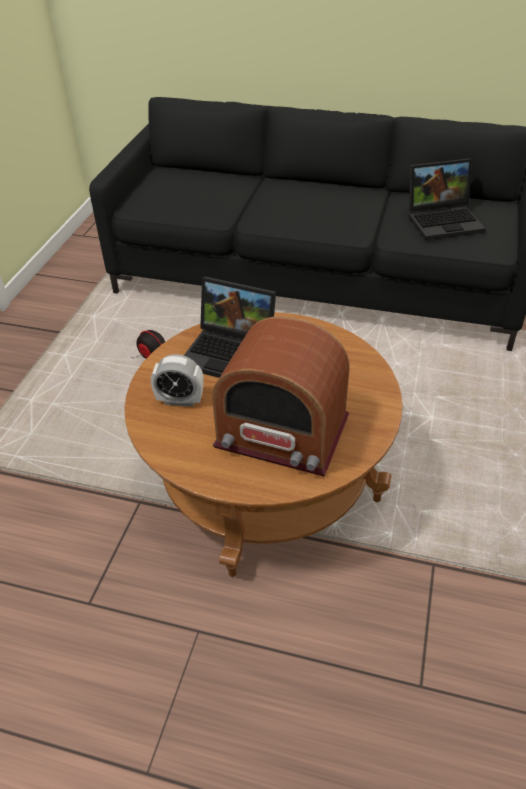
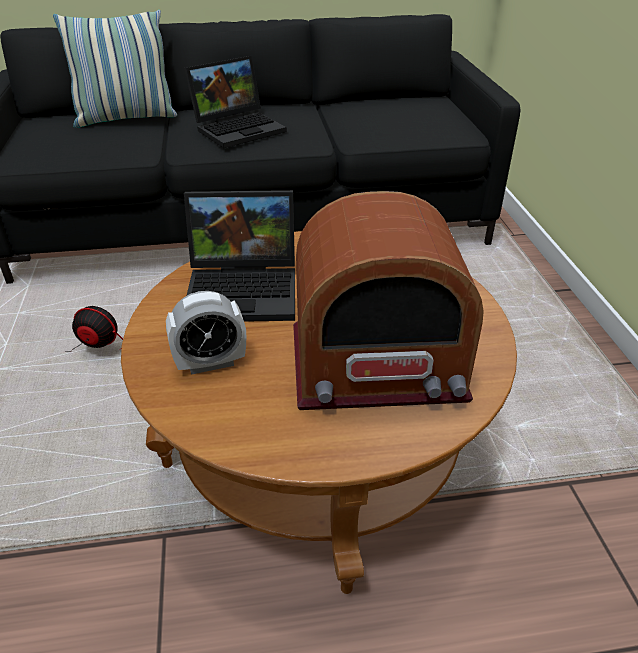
camera: 25 degrees left, 5 degrees down
(225, 181) = (126, 119): none -> pillow
(444, 220) = (396, 117): laptop -> laptop (239, 128)

